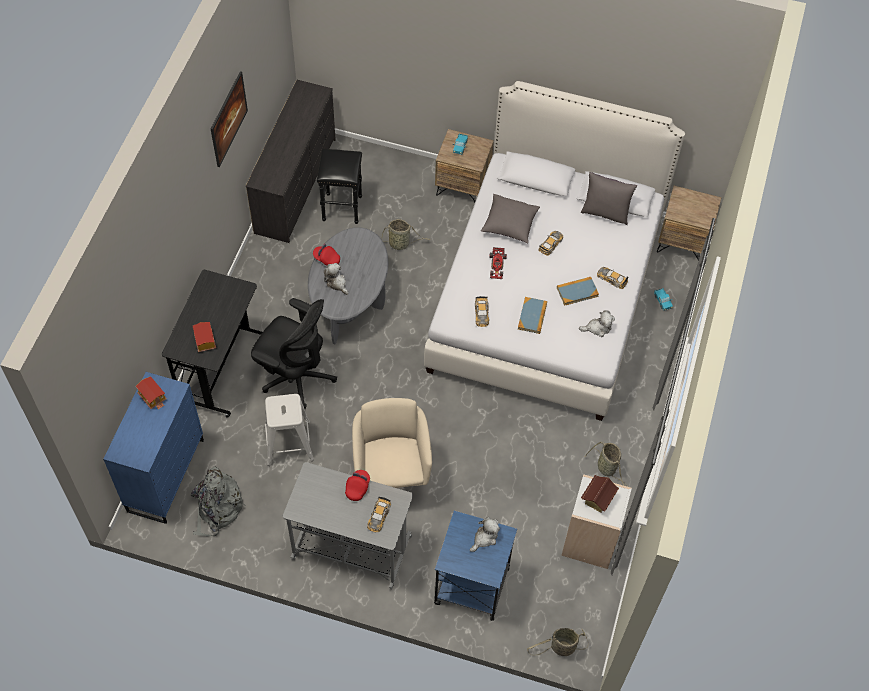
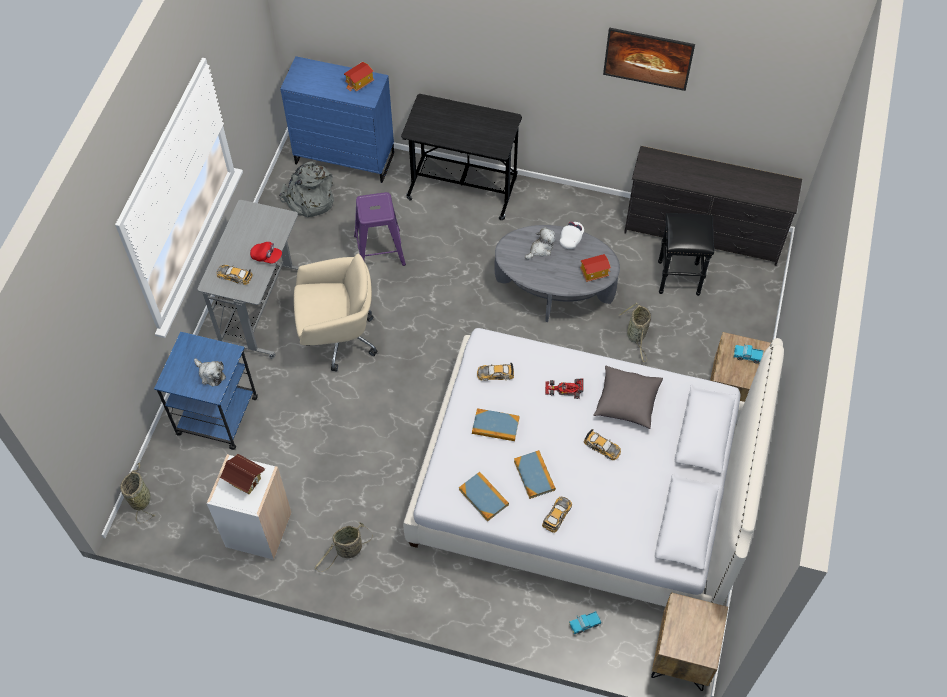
camera: 90 degrees right, 0 degrees up
(204, 341) = (434, 124): toy house -> toy house (594, 272)
(288, 443) = (379, 250): white stool -> purple stool
(294, 376) = (457, 249): black office chair -> none
(326, 259) = (571, 238): red cap -> white cap
(598, 328) = (483, 497): plush toy -> book
(605, 213) = (659, 510): grey pillow -> none

